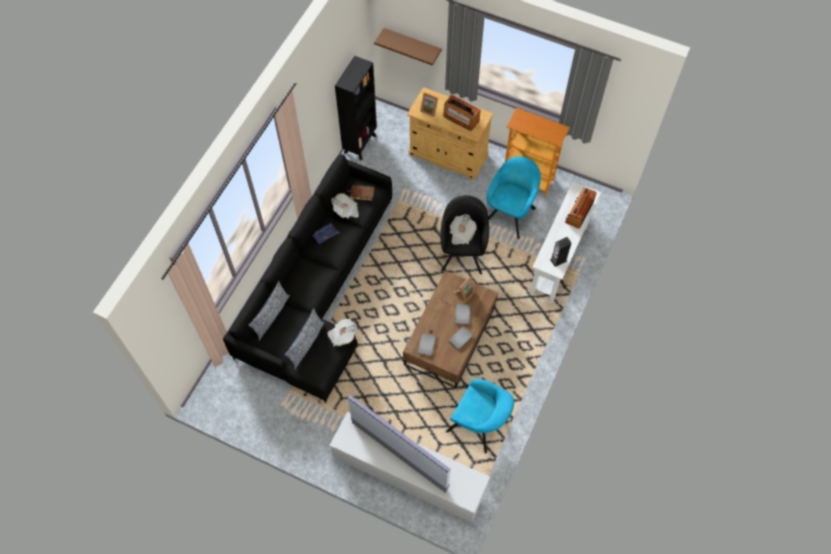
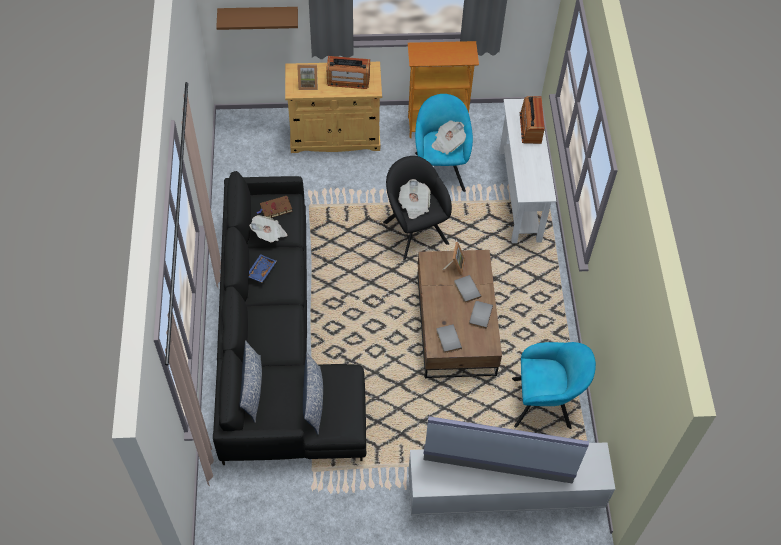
camera: 30 degrees left, 5 degrees down
(342, 335) = (349, 371): newspaper -> newspaper (447, 143)
(360, 143) = (228, 163): black bookcase -> none
(558, 260) = (540, 184): speaker -> none

